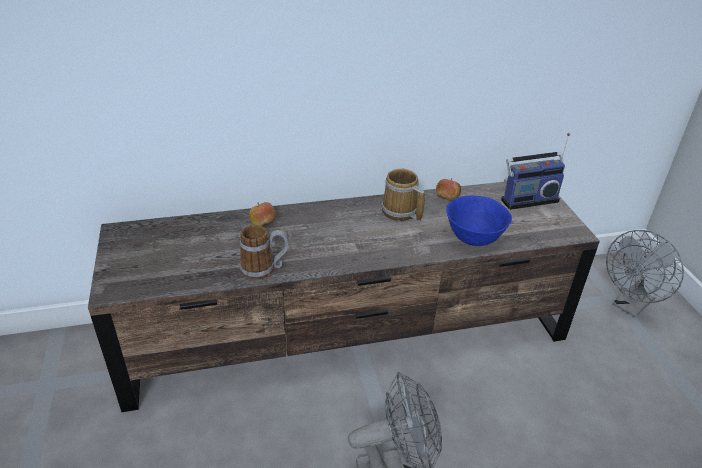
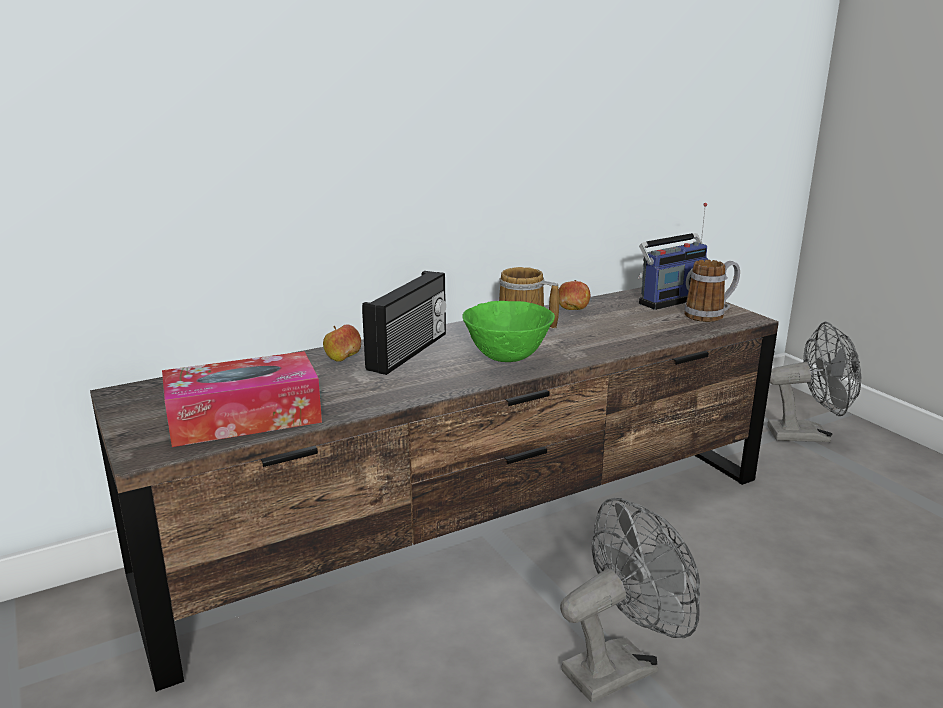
camera: 15 degrees left, 15 degrees down
(178, 270) = (244, 418): none -> tissue box
(264, 269) = (374, 399): mug -> mug (710, 315)
(310, 224) = (410, 352): none -> radio
(373, 243) = (508, 357): none -> green bowl
(474, 238) = (632, 337): blue bowl -> none
(630, 306) = (807, 435): grey fan -> grey fan turned 120 degrees counterclockwise

